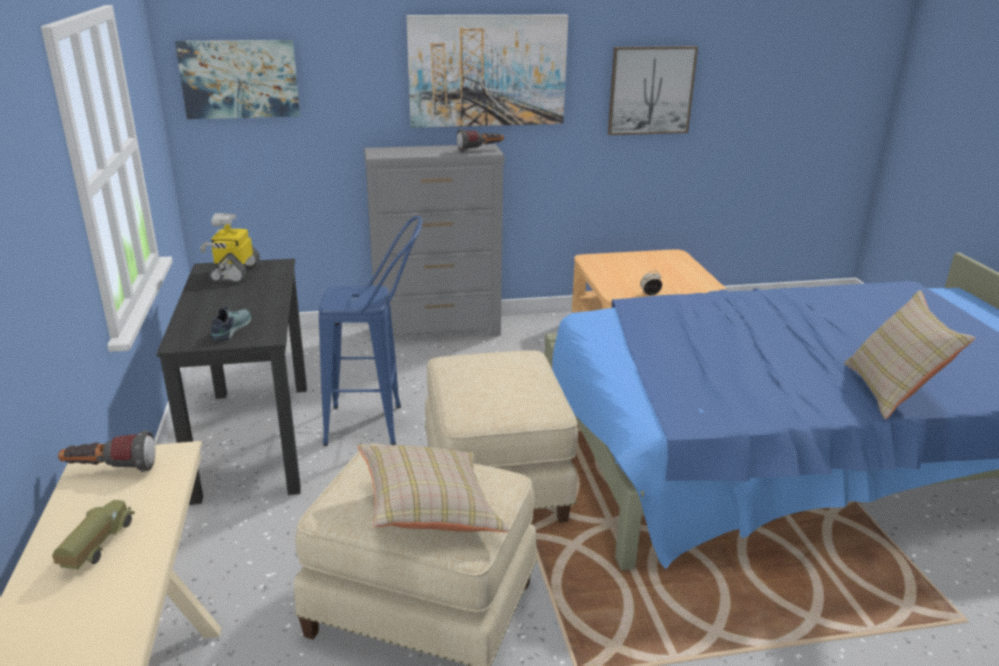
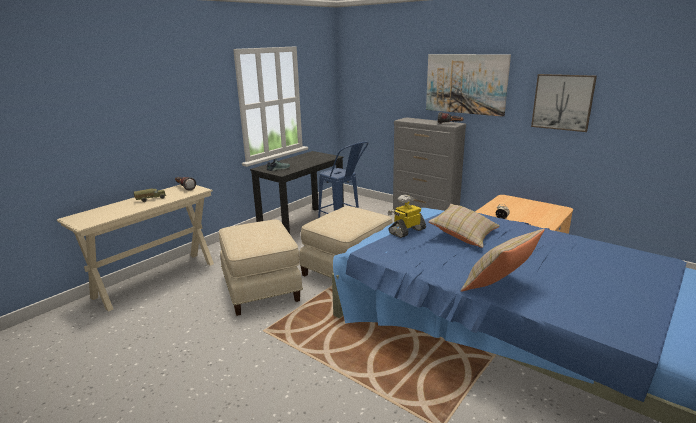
camera: 50 degrees right, 5 degrees down
(234, 272) = (316, 155): toy robot -> toy robot (406, 231)
(240, 79) = (363, 81): picture -> none
(429, 509) = (249, 238): beige pillow -> beige pillow (463, 235)

